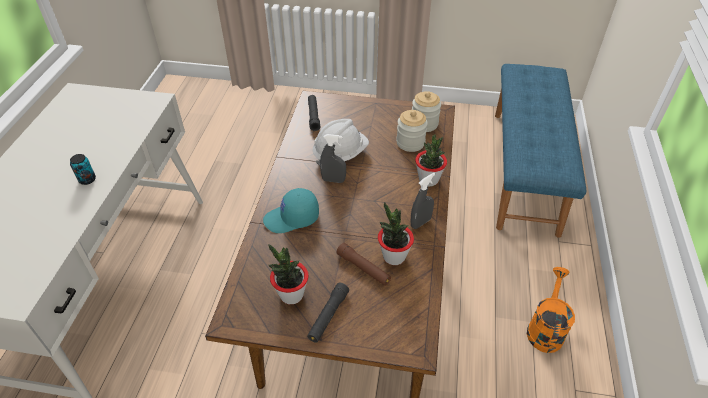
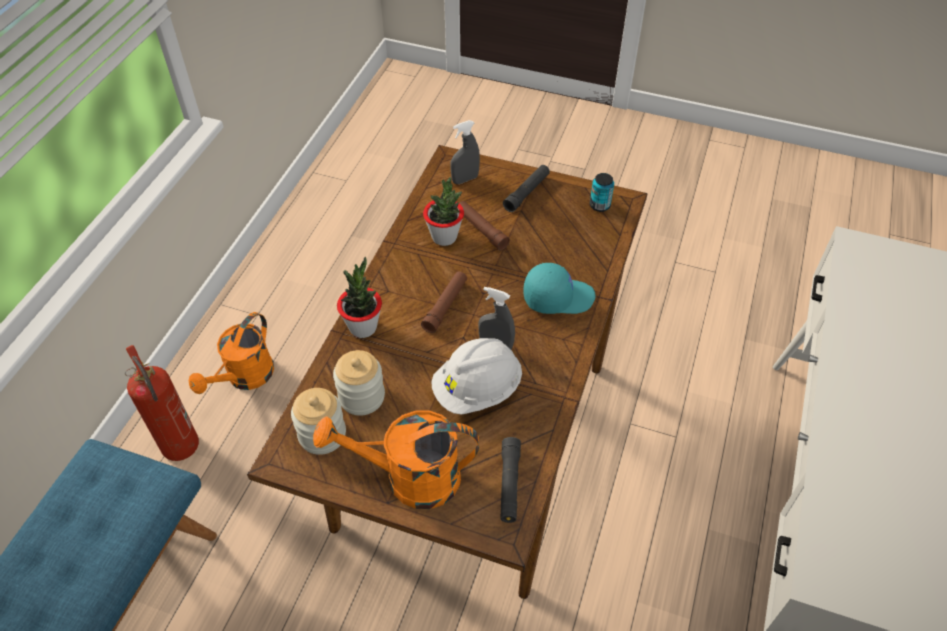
camera: 170 degrees left, 5 degrees up
(87, 179) = (862, 397): can -> can (599, 205)
(291, 295) = (562, 215): potted plant -> none
(368, 112) = (409, 478): none -> orange watering can
(375, 201) = (445, 306): none -> brown flashlight
(420, 223) = (399, 270): grey spray bottle -> grey spray bottle (465, 179)
(550, 269) = (184, 453): none -> fire extinguisher

